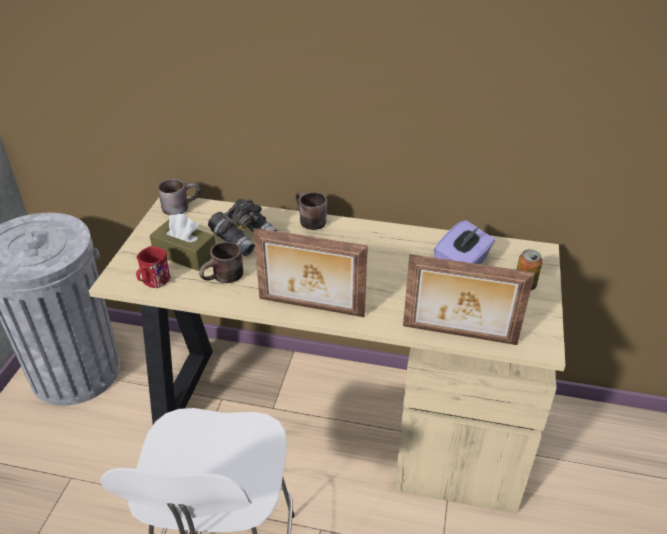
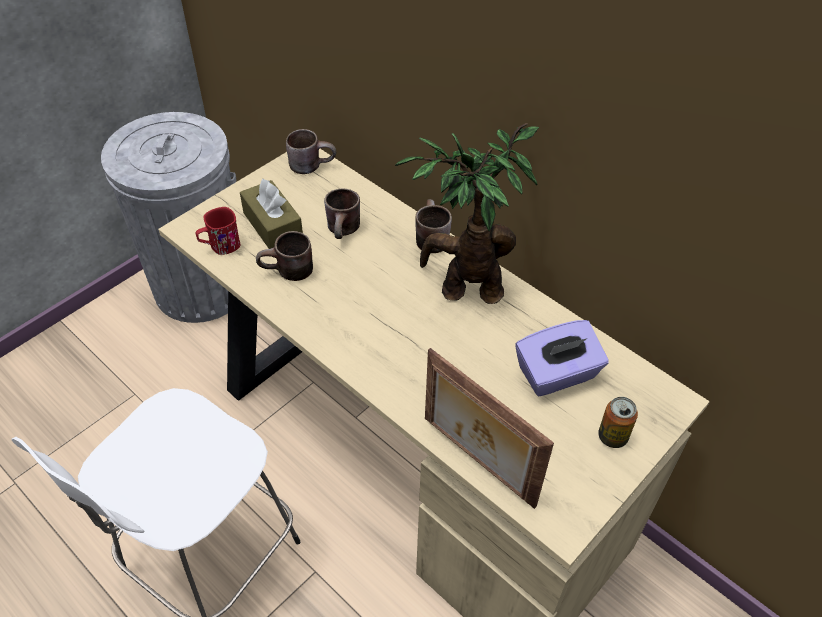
camera: 30 degrees right, 10 degrees up
(244, 238) = (345, 231): grey binoculars -> brown mug
(310, 308) = (346, 349): picture frame -> none
(359, 241) = (464, 288): none -> potted plant

